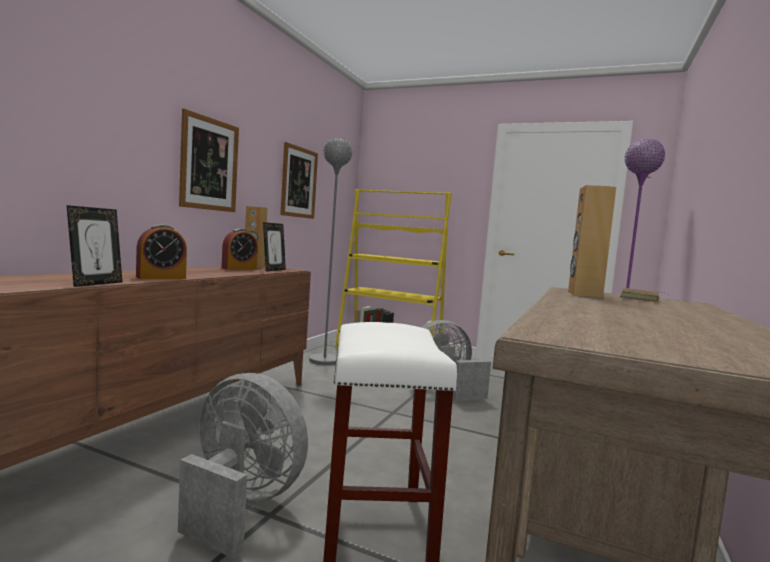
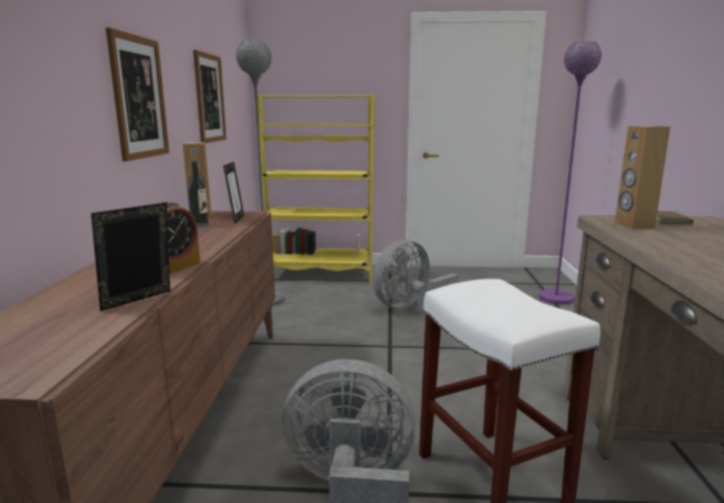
camera: 20 degrees left, 10 degrees up
(95, 284) = (140, 302): picture frame -> picture frame turned 135 degrees counterclockwise
(239, 268) = (200, 225): alarm clock -> bottle

